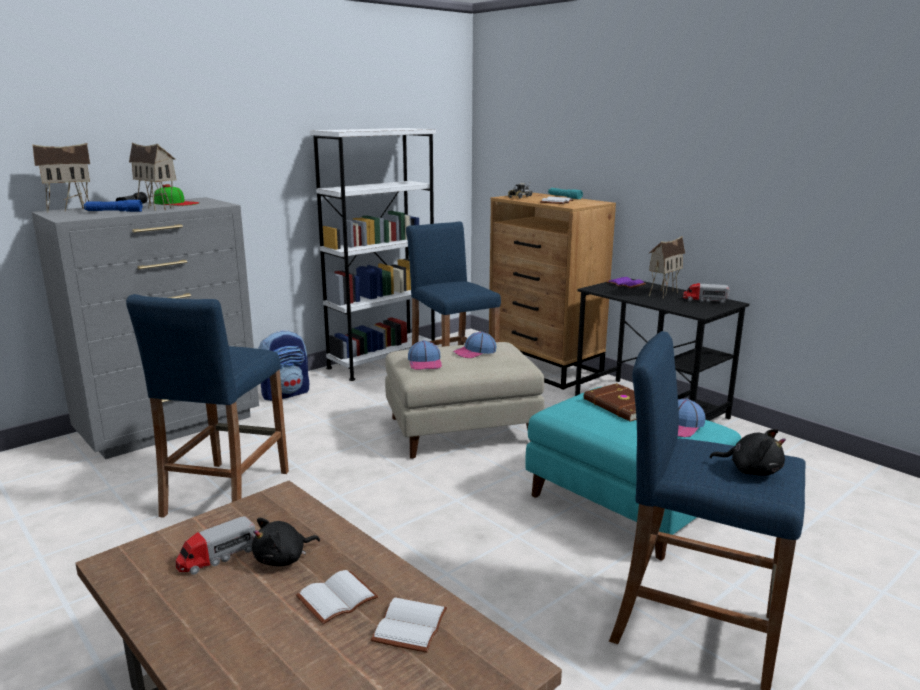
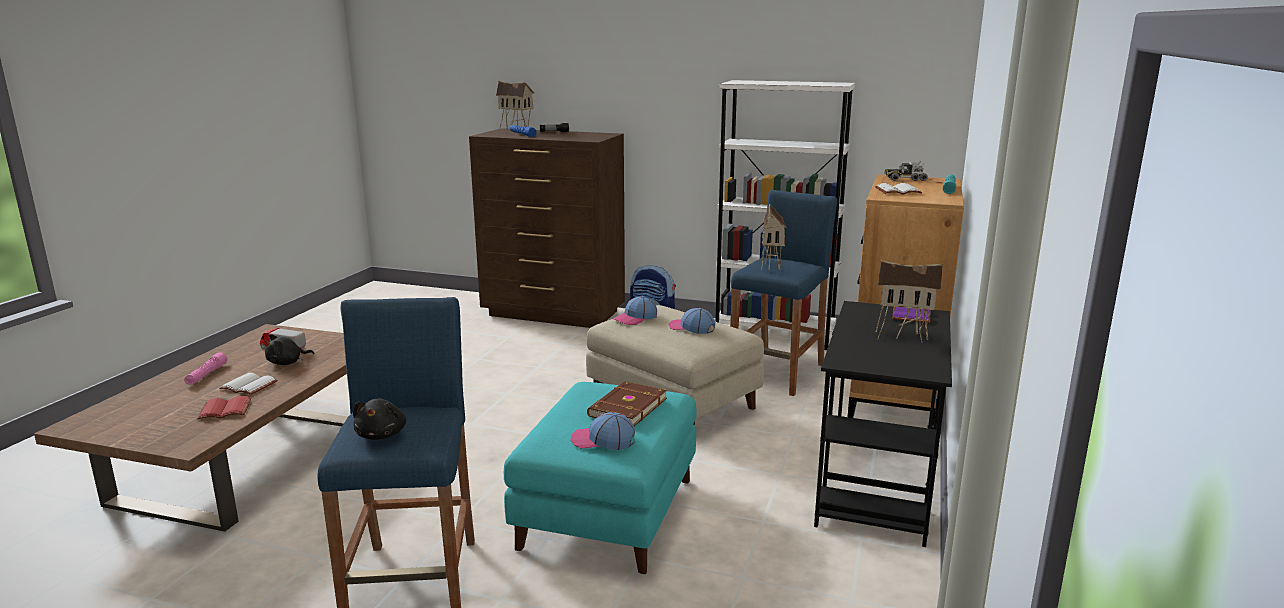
camera: 60 degrees right, 0 degrees up
(157, 208) = (552, 136): toy house -> toy house (771, 266)
(171, 426) = (553, 314): grey dresser -> brown dresser
(176, 203) = (581, 134): cap -> none
(226, 492) = (478, 360): blue stool -> none
(241, 635) = (206, 375): none -> pink flashlight
(283, 559) = (287, 363): black plush toy -> black plush toy turned 60 degrees counterclockwise
(408, 625) = (226, 409): white book -> red book
(704, 300) = (913, 359): toy truck -> none

